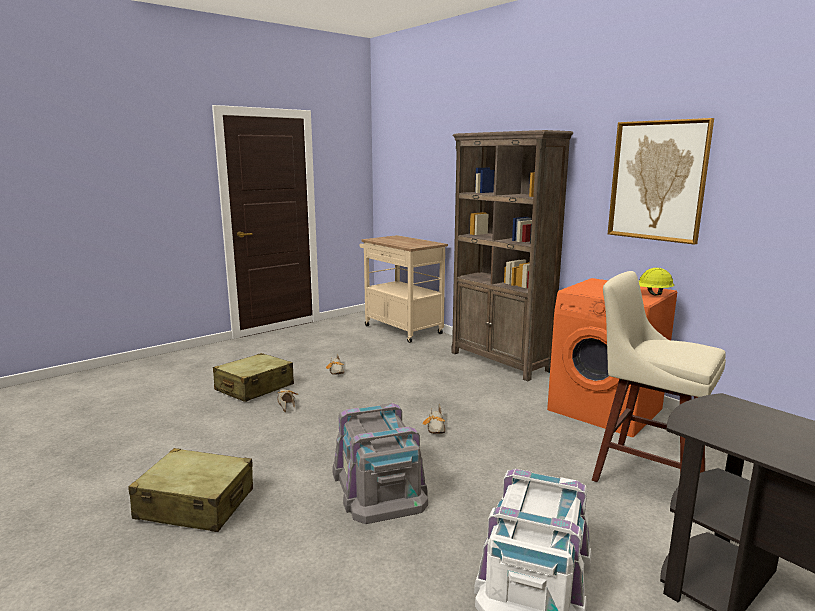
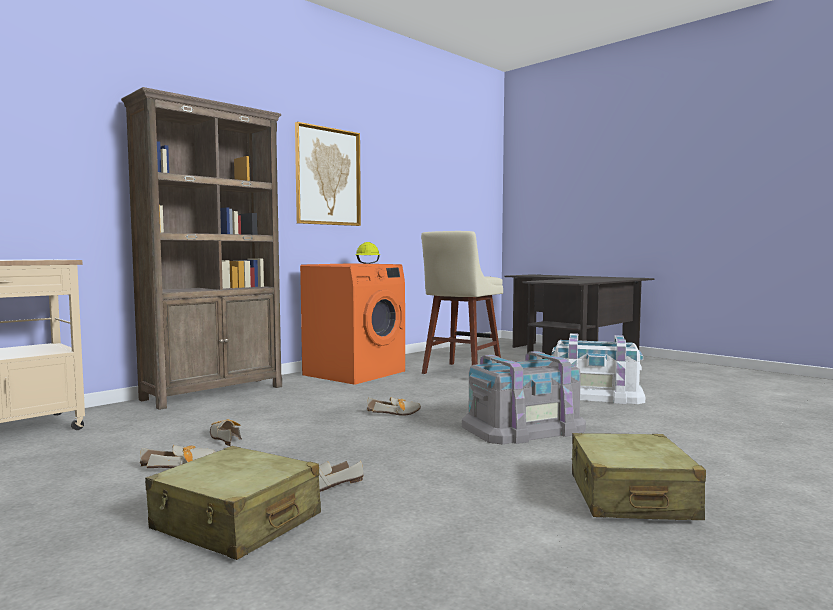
camera: 95 degrees left, 10 degrees down
(384, 375) = (224, 437): none -> shoe

